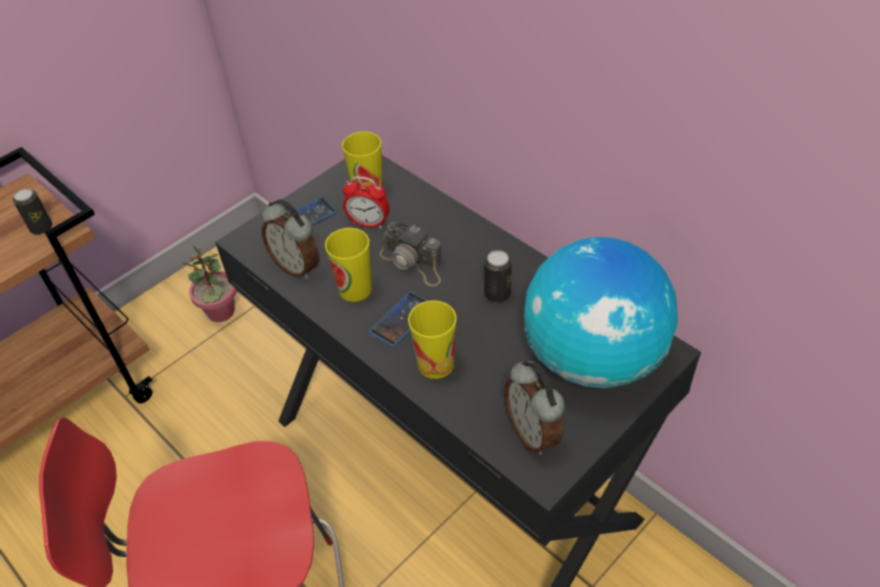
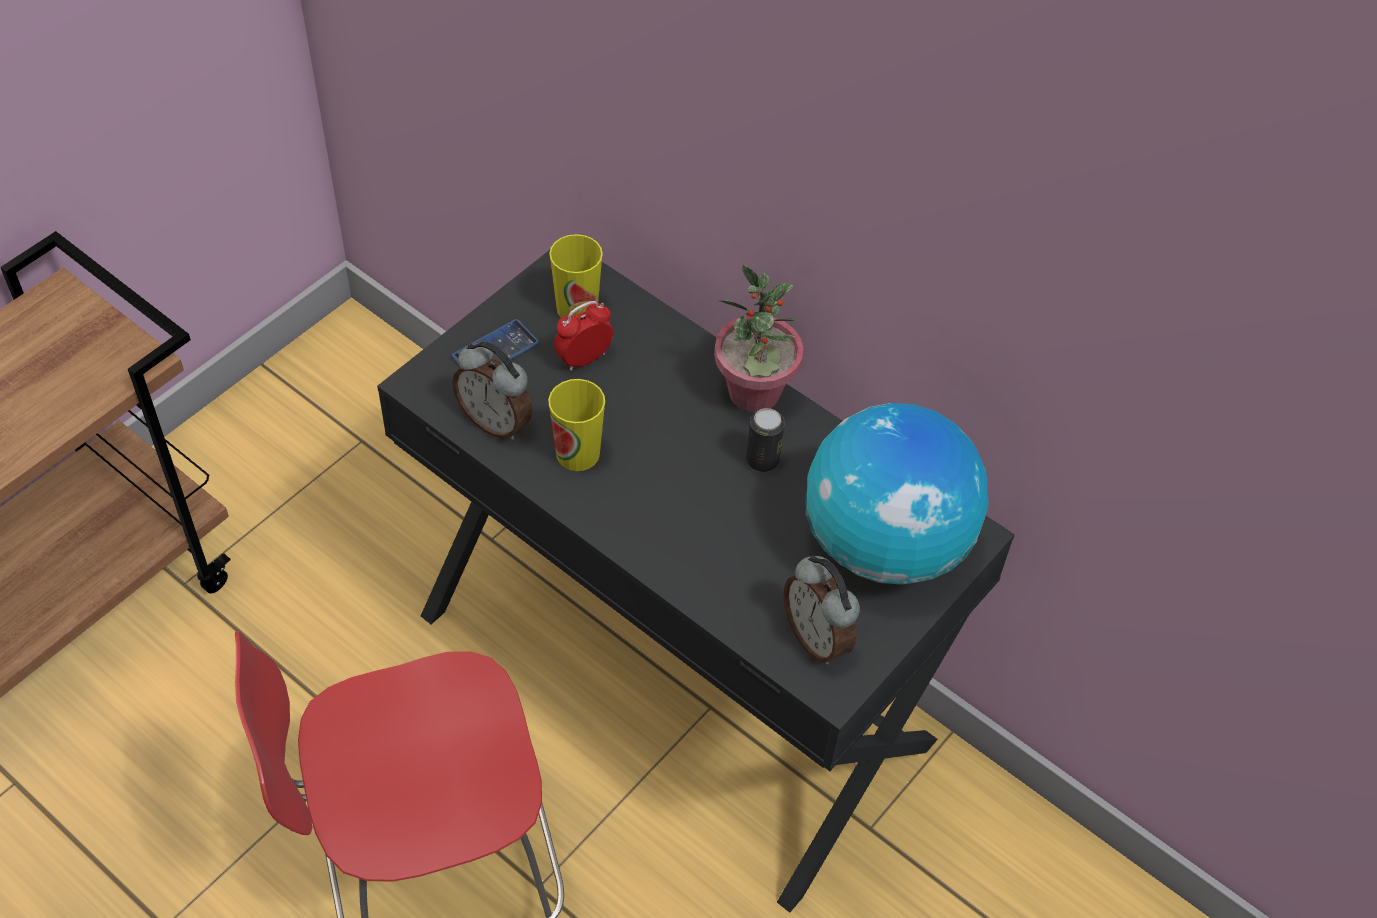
camera: 10 degrees left, 5 degrees up
(41, 227) = (107, 356): can -> none
(221, 312) = (311, 452): potted plant -> potted plant (754, 393)
(368, 223) = (584, 359): alarm clock -> alarm clock turned 135 degrees clockwise
(402, 320) = (644, 495): phone -> none
(413, 262) = (650, 416): camera -> none
(435, 364) = (692, 553): cup -> none

